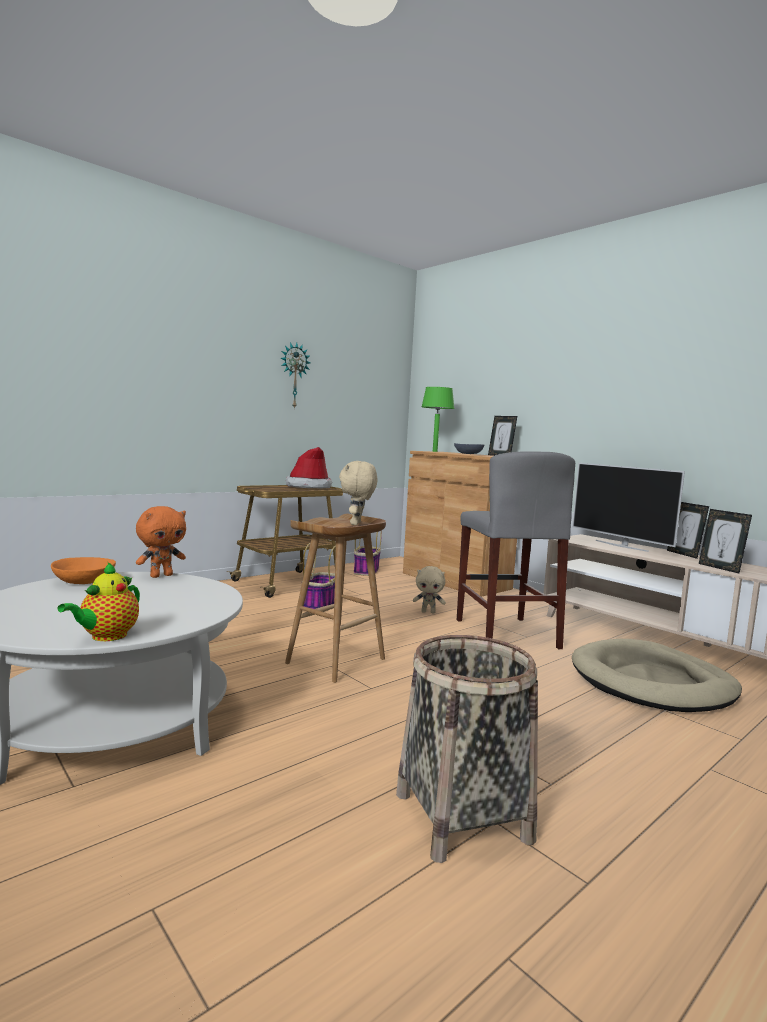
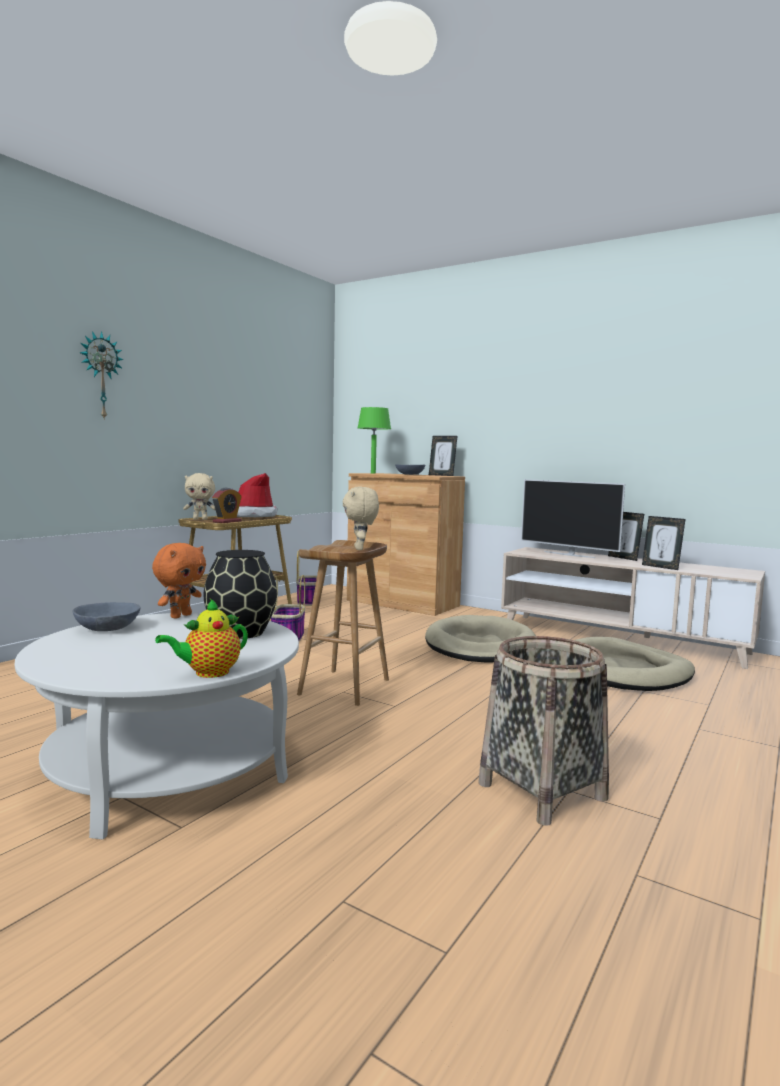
camera: 15 degrees left, 0 degrees up
(84, 581) = (108, 628): orange bowl -> grey bowl
(106, 637) = (208, 673): teapot -> teapot turned 45 degrees clockwise
(190, 598) = (239, 633): none -> black vase
(277, 490) = (227, 521): none -> alarm clock
(293, 375) = (225, 396): wall clock -> wall clock (100, 376)
(428, 612) = (398, 634): beige plush toy -> beige plush toy (200, 519)
(505, 633) = (480, 645): grey stool -> beige dog bed

